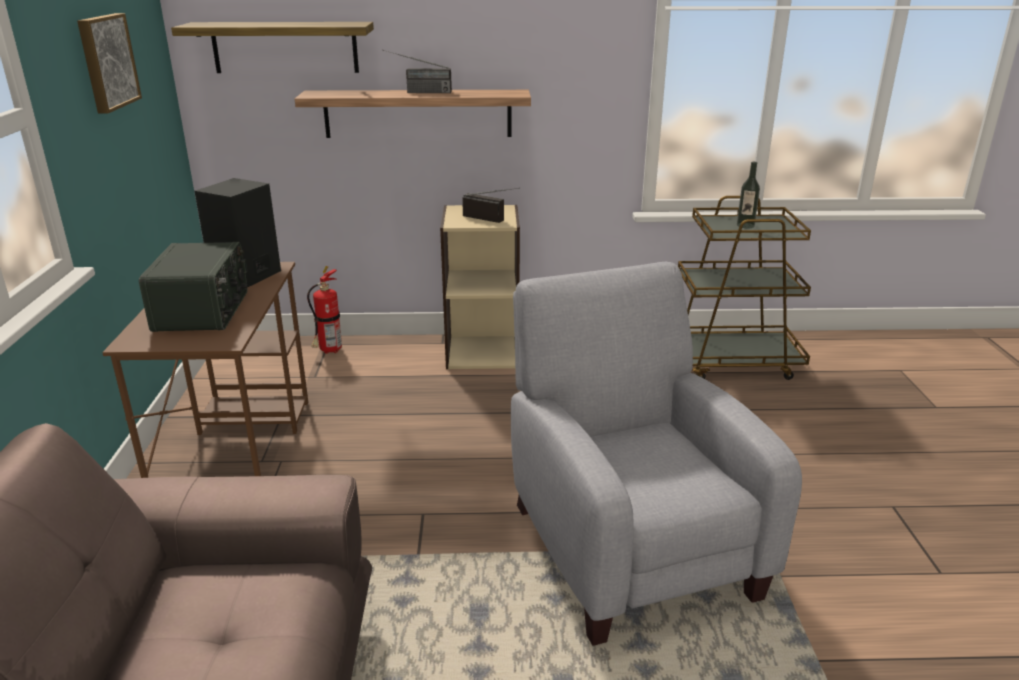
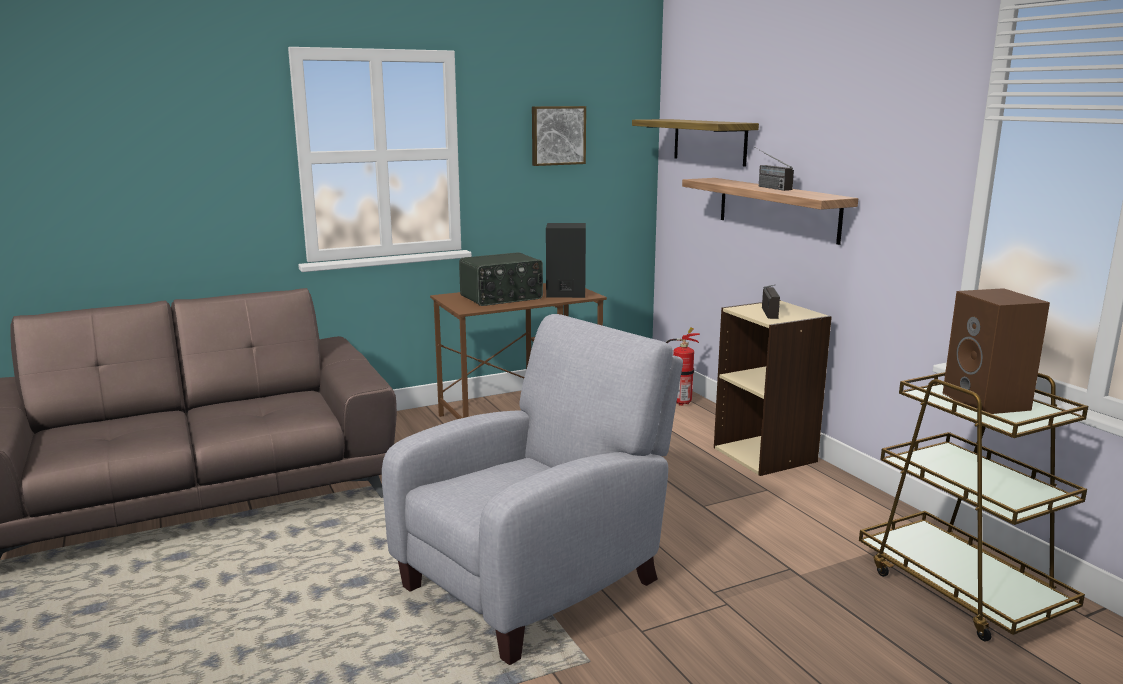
camera: 65 degrees right, 10 degrees down
(745, 225) = (988, 402): bottle -> brown speaker

